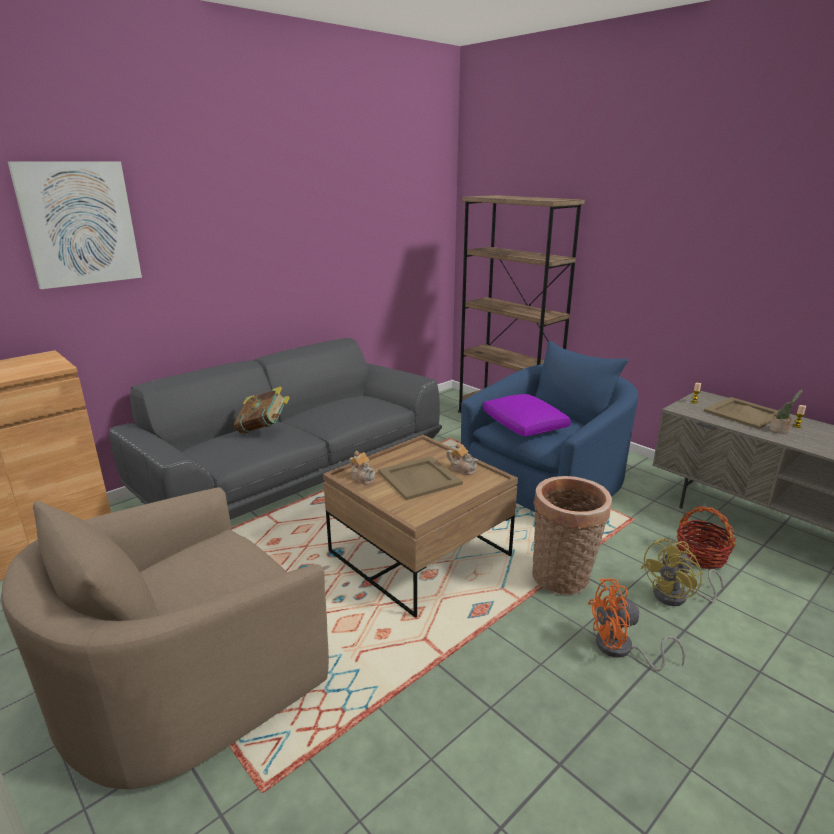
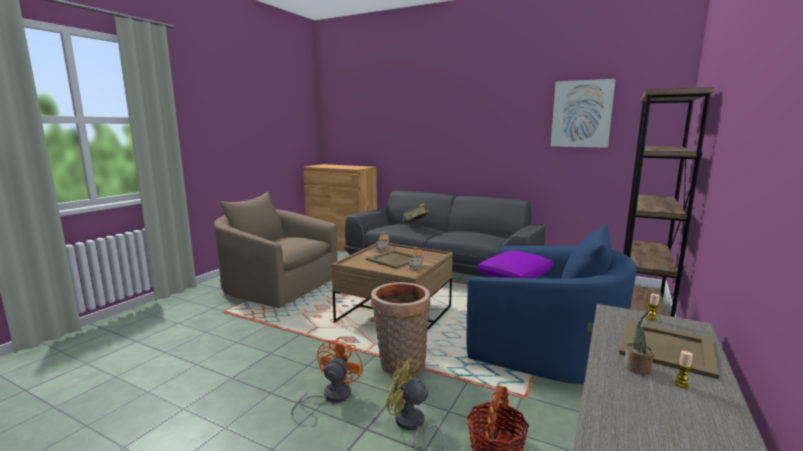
camera: 70 degrees right, 10 degrees down
(79, 224) = (395, 112): picture -> picture (581, 114)
(621, 650) = (331, 396): orange fan -> orange fan turned 45 degrees clockwise

